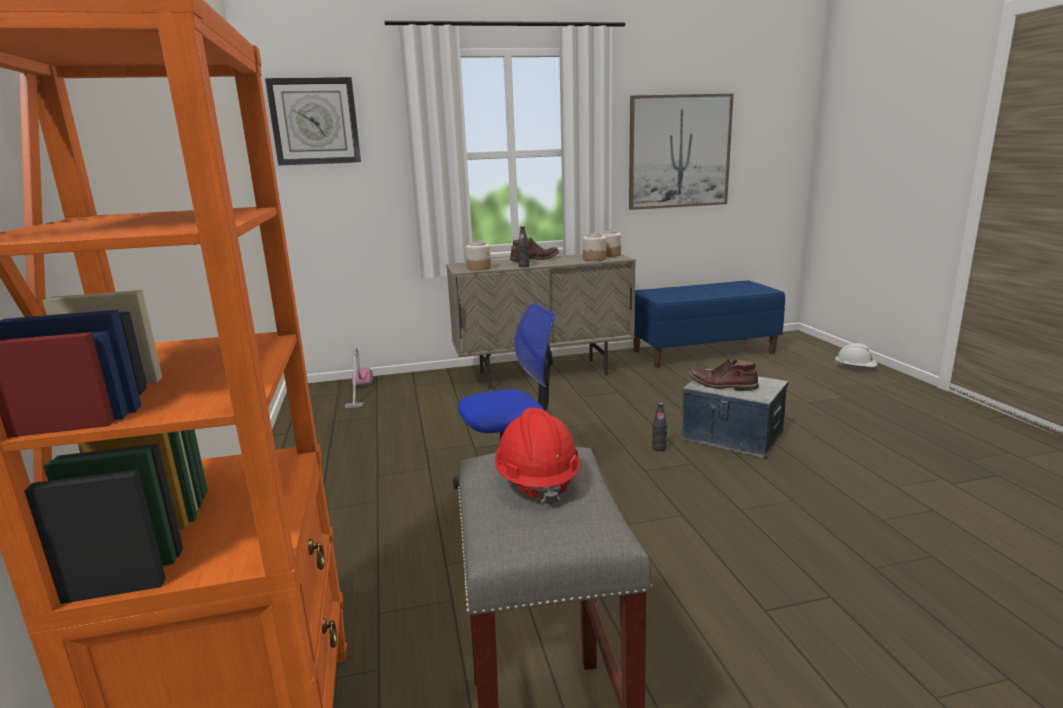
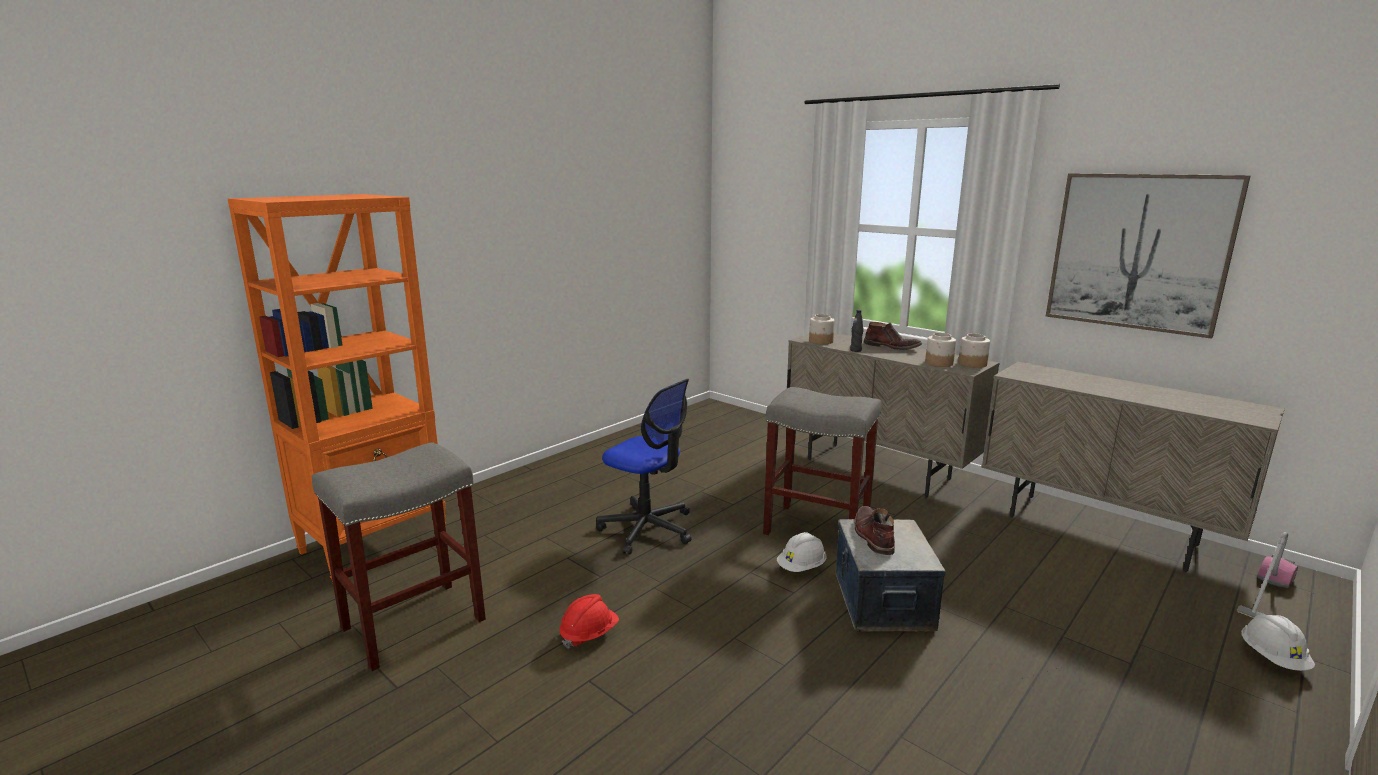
camera: 55 degrees right, 0 degrees up
(315, 121) = (753, 186): wall clock -> none
(359, 392) = (731, 421): vacuum cleaner -> vacuum cleaner (1265, 594)
(537, 481) = (407, 462): red hard hat -> red hard hat (589, 634)
(606, 423) = (818, 528): none -> grey stool
(659, 448) = (801, 568): black bottle -> white hard hat
(703, 352) = (1101, 530): blue bench -> beige cabinet

